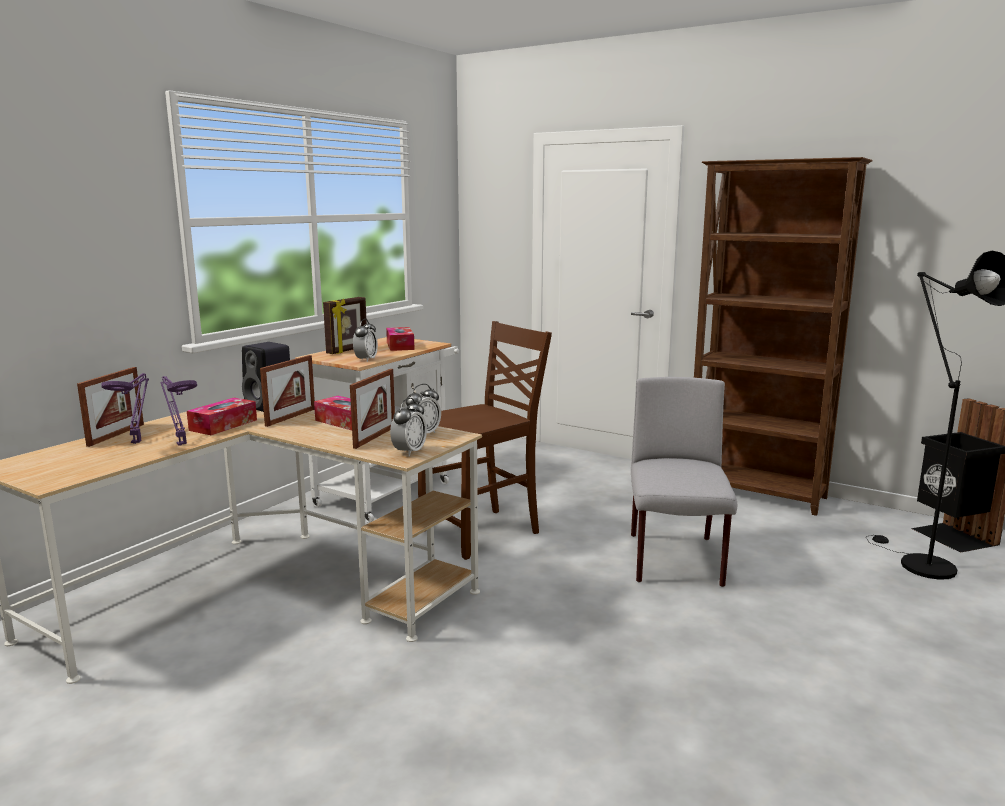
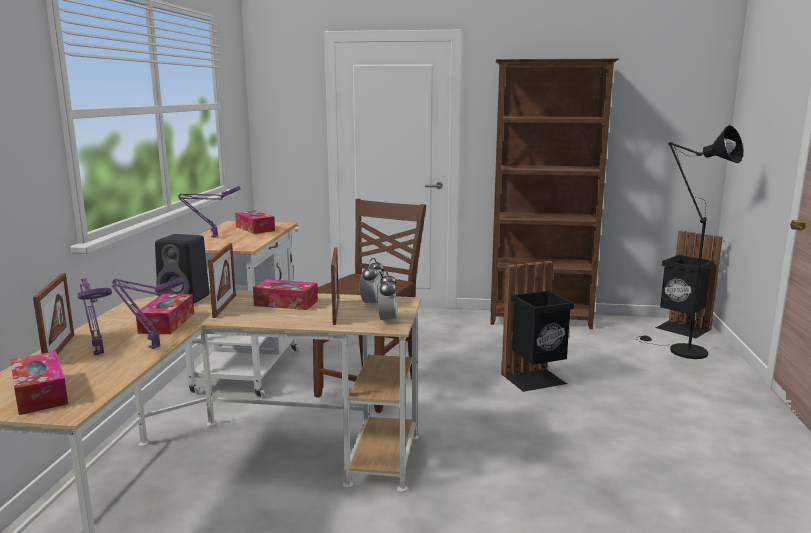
camera: 25 degrees left, 0 degrees up
(53, 466) = (40, 393): none -> tissue box
(348, 350) = (212, 237): picture frame -> purple table lamp
(366, 360) = (247, 244): alarm clock -> none
(675, 560) = (535, 380): grey chair -> black trash can

